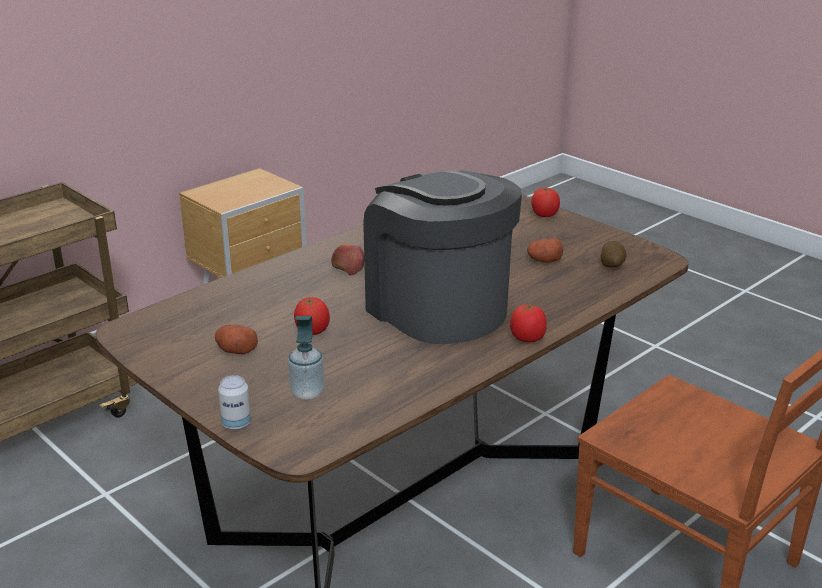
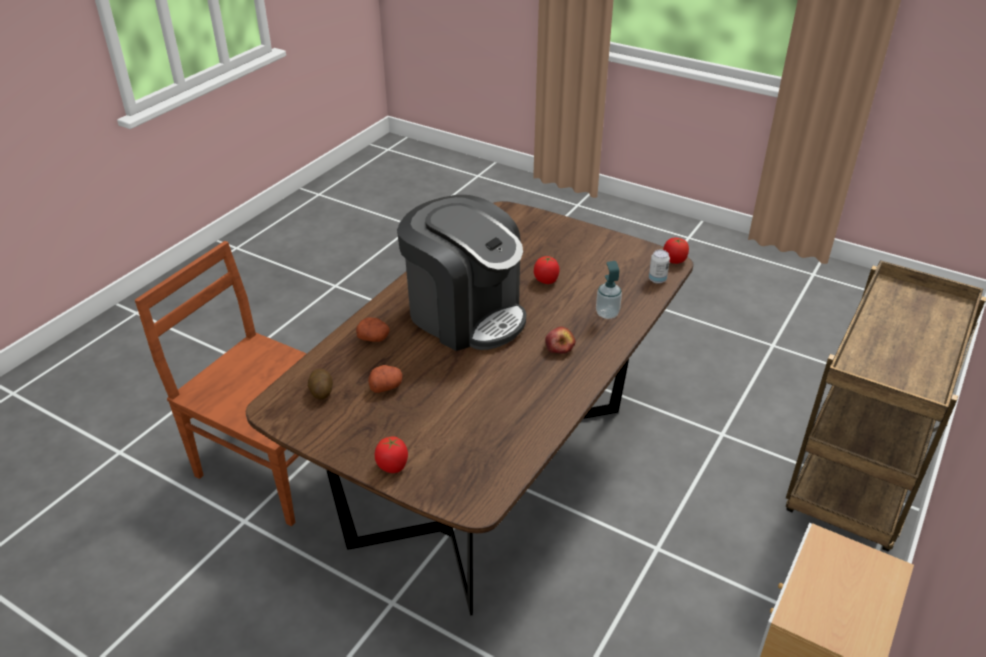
camera: 165 degrees right, 10 degrees up
(235, 350) = (585, 259): potato -> potato (374, 338)
(236, 424) = (546, 218): can -> can (657, 280)
(307, 392) = (520, 239): soap dispenser -> soap dispenser (607, 314)
(527, 338) = (391, 298): tomato -> tomato (674, 260)

